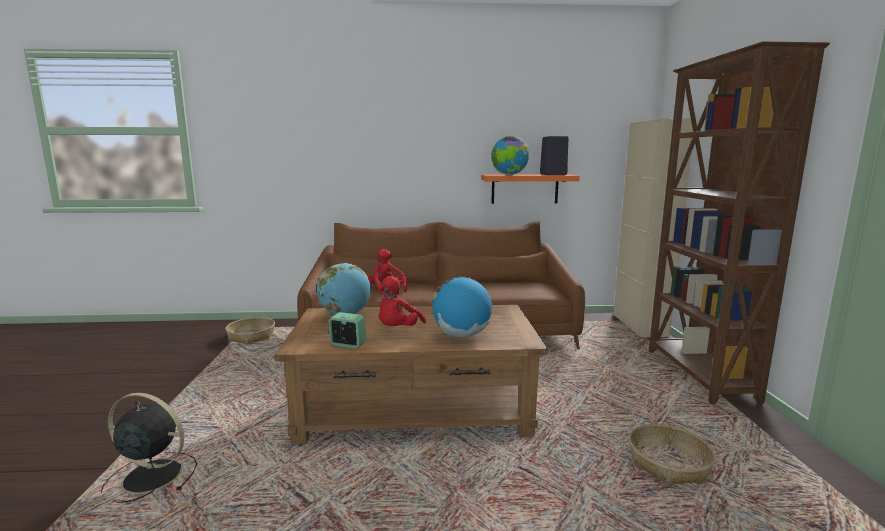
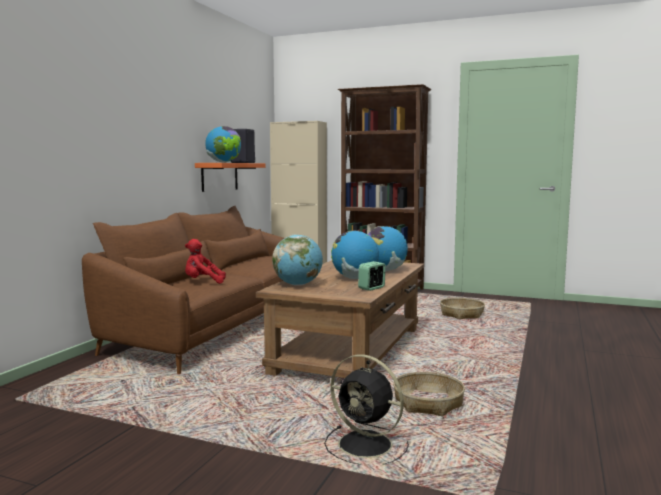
camera: 65 degrees left, 5 degrees down
(150, 476) = (367, 445): black fan -> black fan turned 90 degrees counterclockwise
(252, 336) = (59, 396): basket -> basket (428, 403)
(398, 329) = (354, 278): red plush toy -> globe

